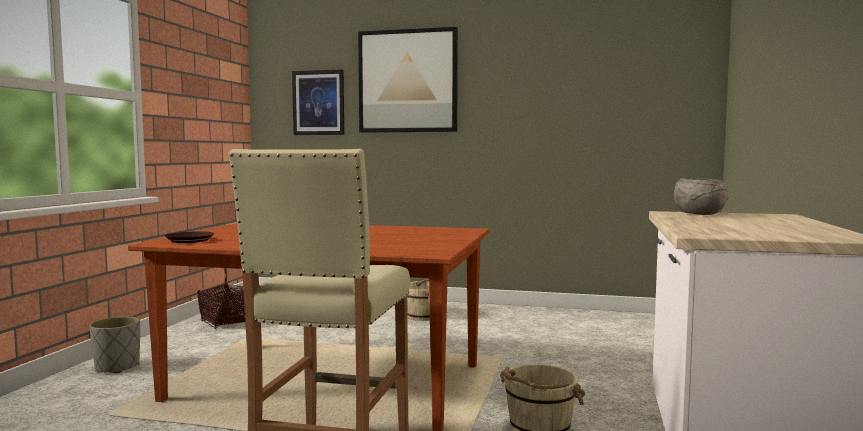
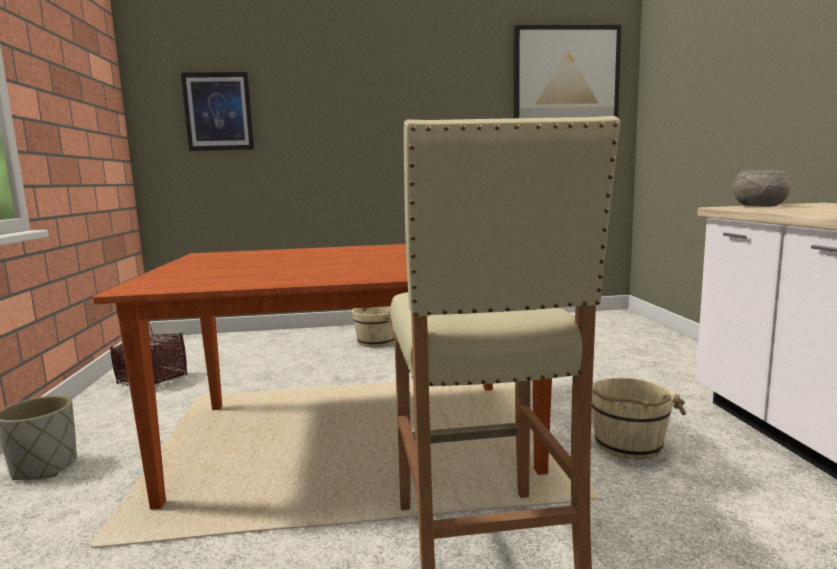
camera: 20 degrees left, 5 degrees up
(190, 240) = (179, 281): brown plate -> none
(408, 81) = (327, 87): picture -> picture (565, 83)

